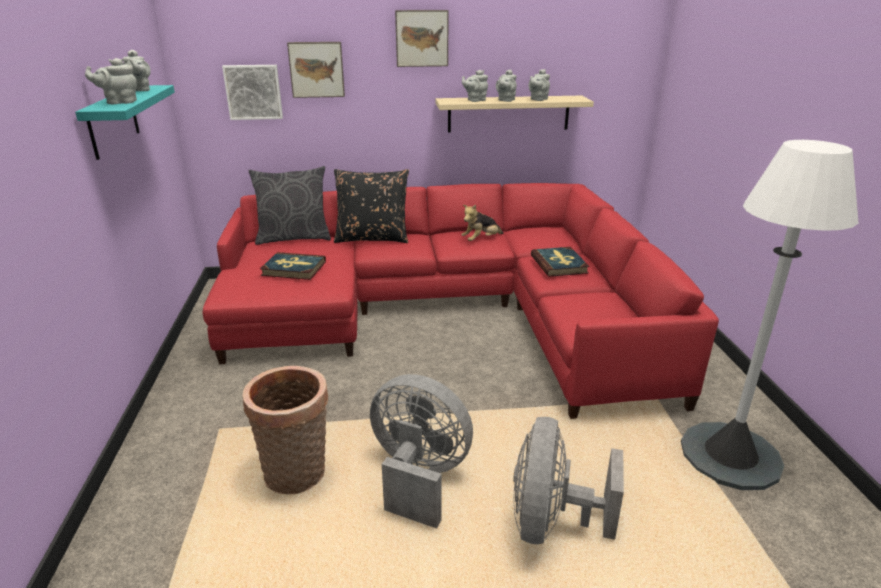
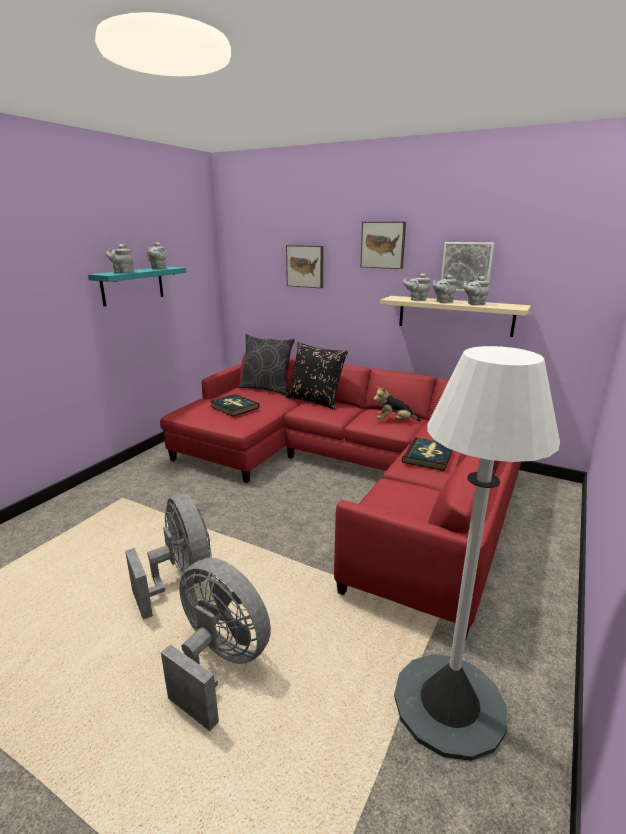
camera: 35 degrees right, 5 degrees down
(253, 92) = (265, 280): picture -> picture (466, 267)
(297, 476) = (121, 544): basket -> none
(551, 522) = (219, 663): grey fan -> grey fan turned 75 degrees clockwise

